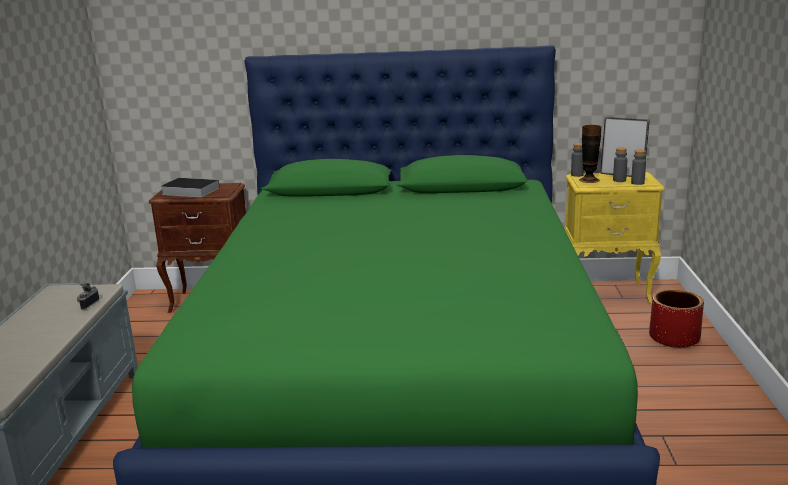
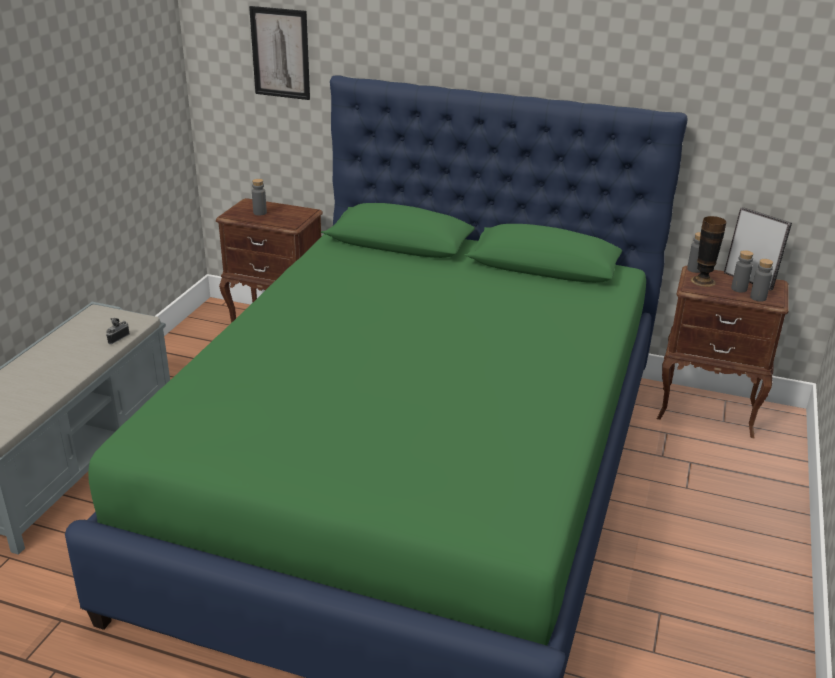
camera: 15 degrees right, 10 degrees up
(188, 191) = (260, 213): book -> grey bottle
(192, 46) = (280, 53): none -> picture
(607, 294) = (707, 412): yellow nightstand -> brown nightstand
(674, 338) = (751, 490): red planter -> none

